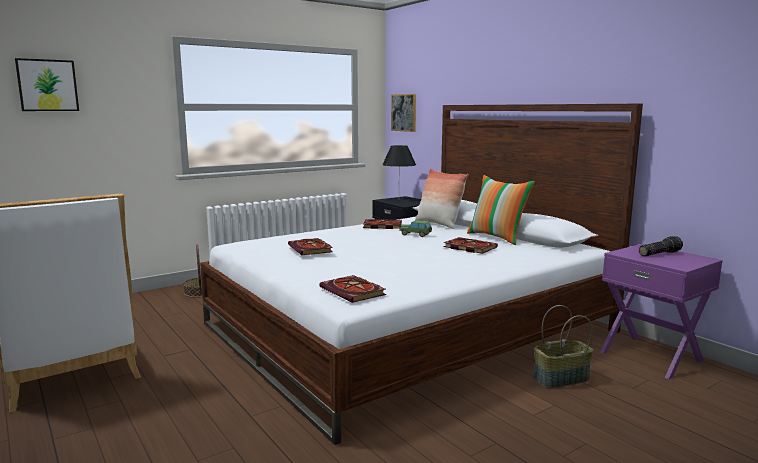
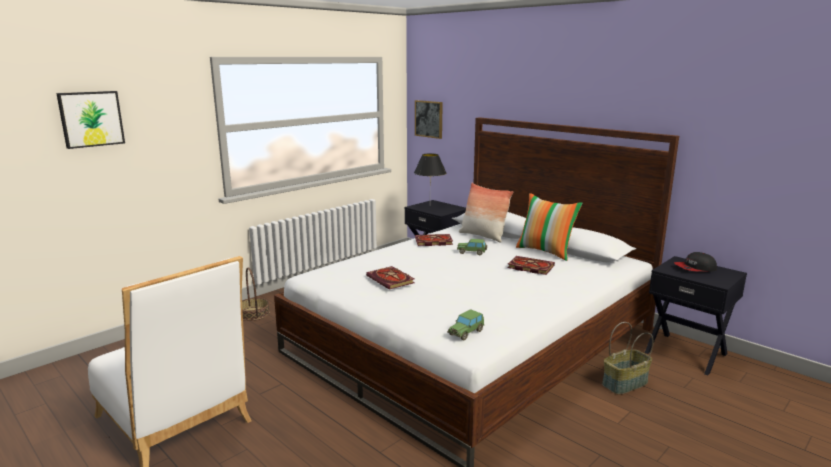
camera: 10 degrees left, 5 degrees up
(354, 292) = (466, 333): book -> toy car
(651, 356) = (686, 353): purple nightstand -> black nightstand
(659, 253) = (695, 268): flashlight -> cap

